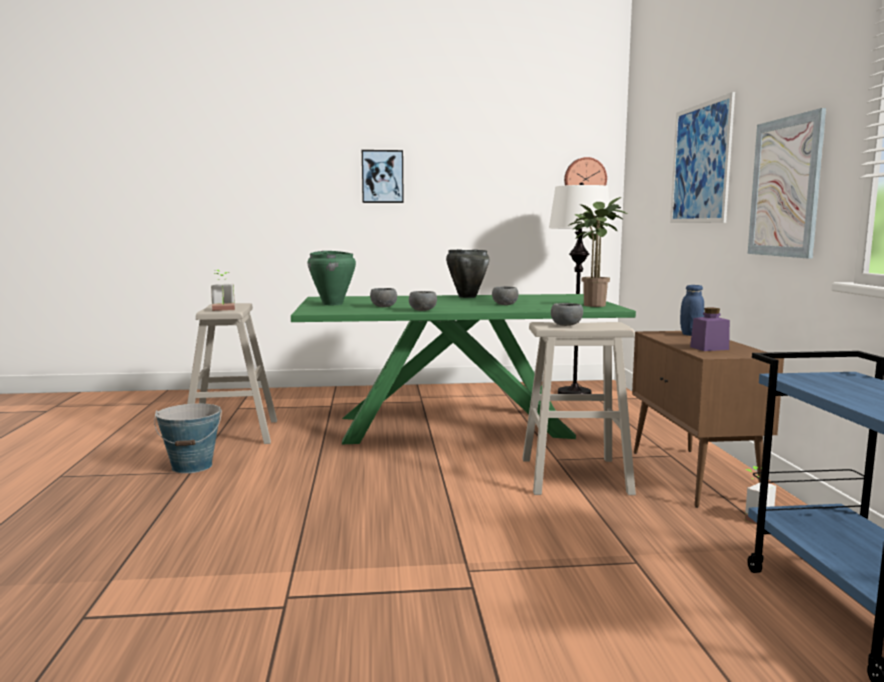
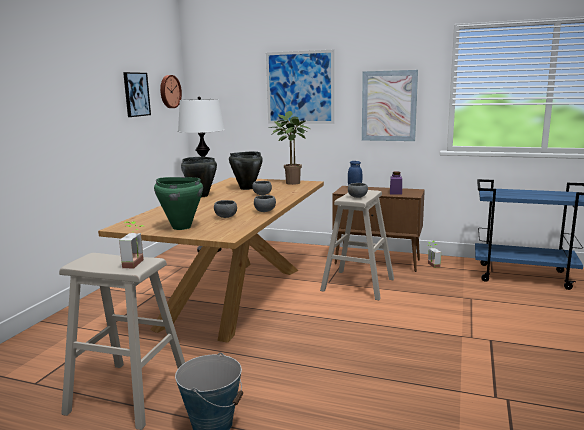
camera: 65 degrees left, 5 degrees up
(382, 176) = (50, 94): picture -> picture (136, 94)
(456, 427) = (235, 295): green dining table -> brown dining table
(530, 300) = (246, 188): none -> black cooking pot

